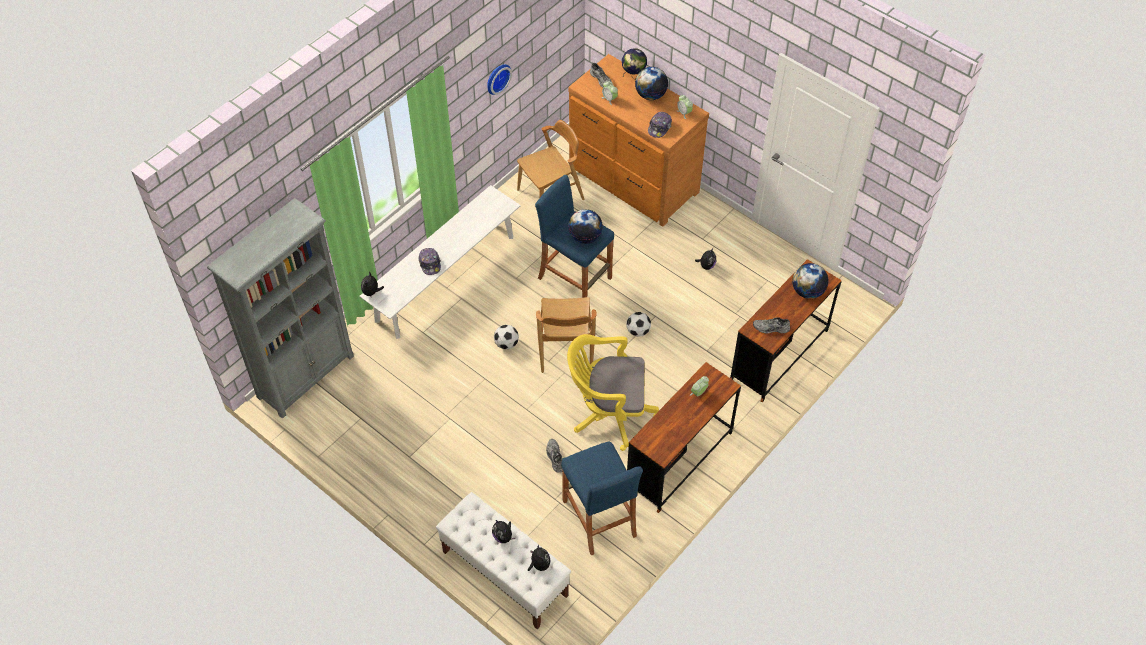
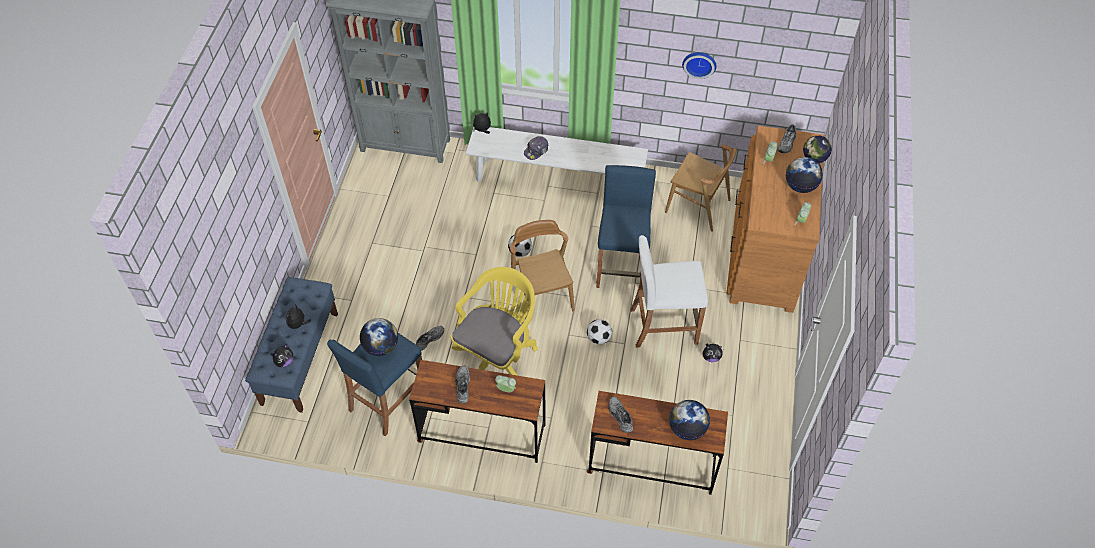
camera: 60 degrees right, 0 degrees up
(504, 573) = (300, 358): white bench -> blue bench
(565, 349) = (542, 295): brown chair -> brown chair turned 105 degrees clockwise
(585, 237) = (623, 229): globe -> globe (381, 347)
(608, 413) = (497, 357): yellow office chair -> yellow office chair turned 60 degrees clockwise
(655, 281) = (663, 326): none -> white stool
(659, 127) = (766, 210): cap -> none
(675, 423) = (462, 386): none -> grey shoe

